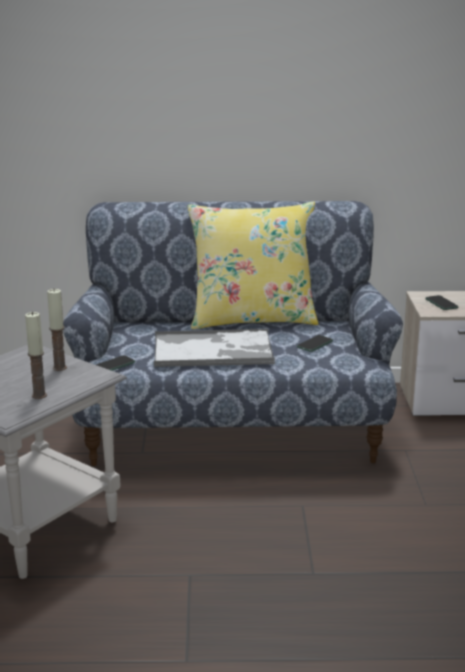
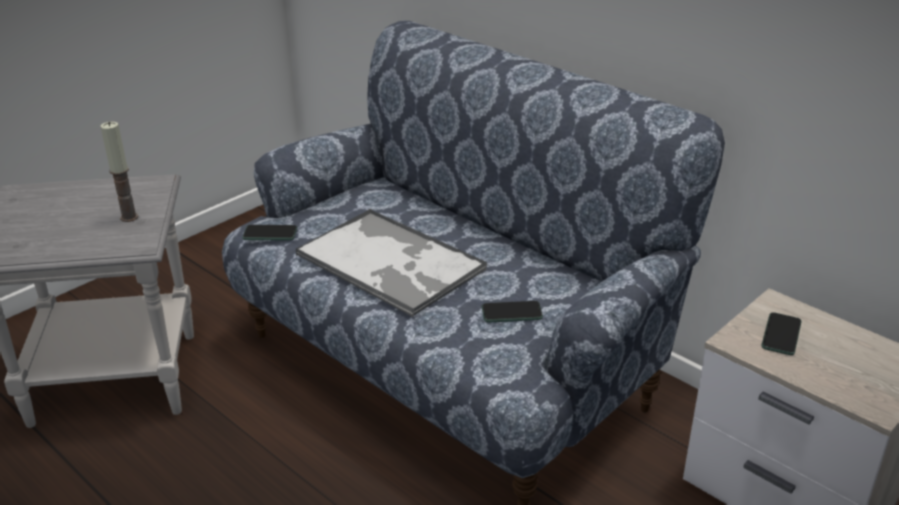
camera: 45 degrees right, 10 degrees up
(39, 395) = (50, 243): candle -> none
(252, 319) = (514, 239): yellow pillow -> none

